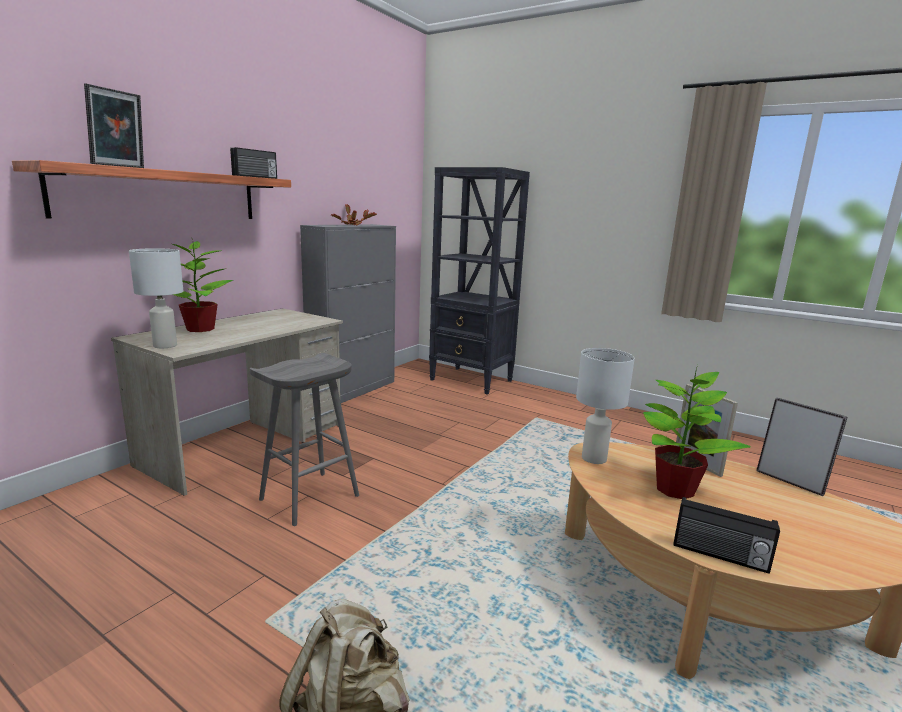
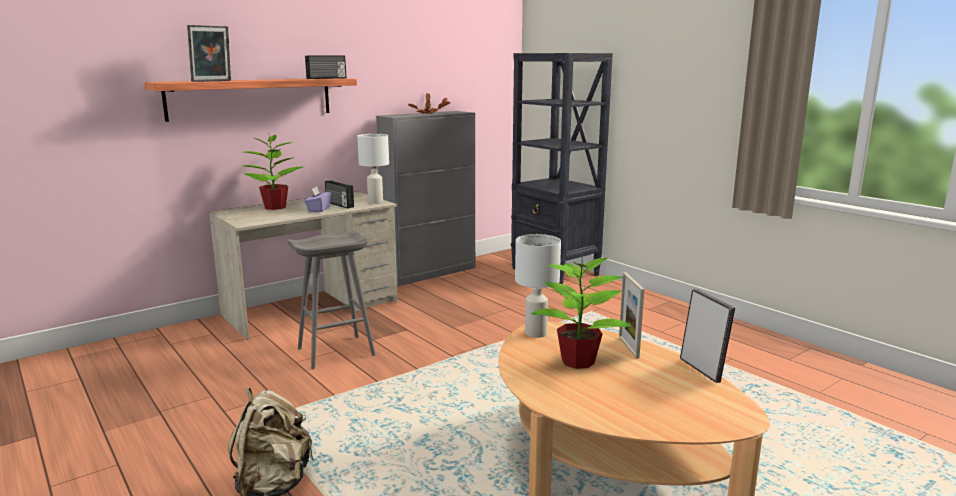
camera: 20 degrees right, 0 degrees up
(164, 345) = (239, 219): white table lamp -> white table lamp (375, 202)
(259, 330) = (318, 209): none -> purple tissue box
(719, 555) = (552, 404): radio -> radio (339, 205)

